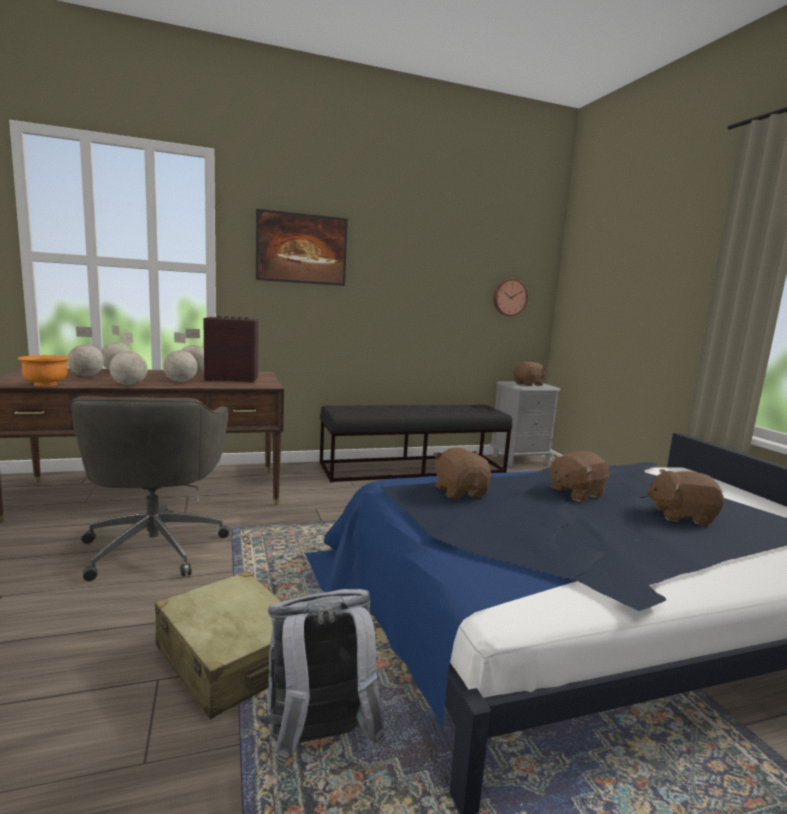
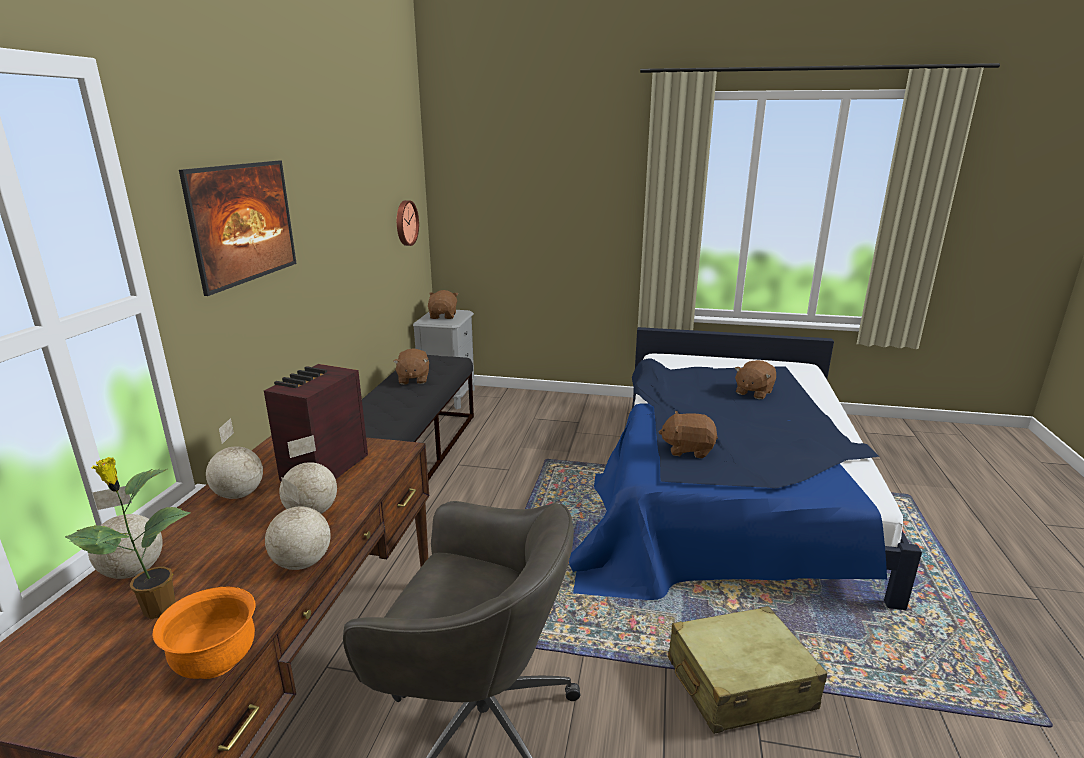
camera: 60 degrees left, 10 degrees up
(87, 376) = (157, 610): globe -> potted plant
(318, 741) = (844, 653): grey backpack -> none
(575, 493) = (704, 408): brown plush toy -> brown plush toy (413, 379)

